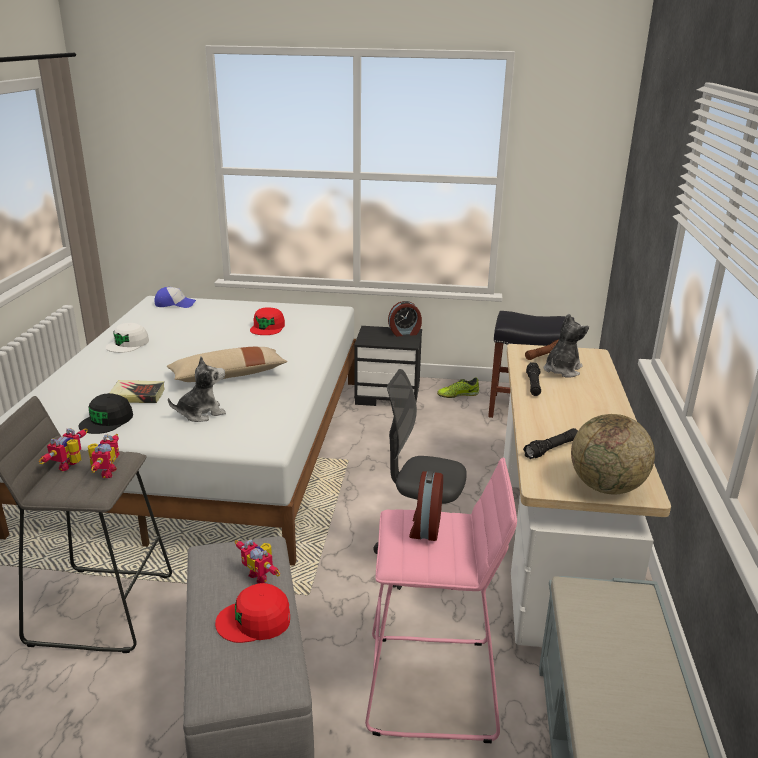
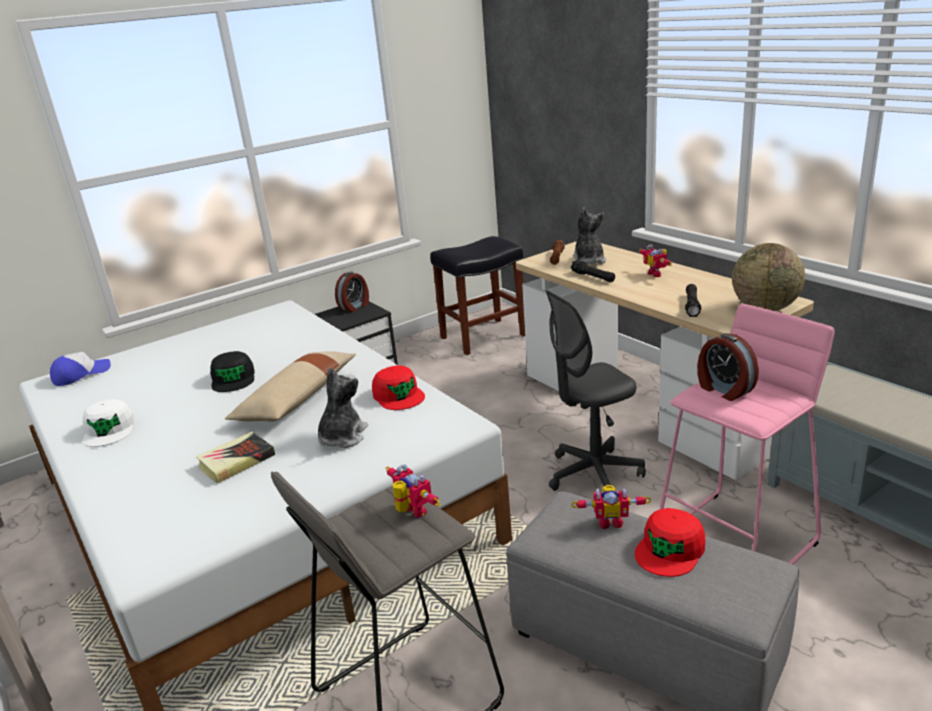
camera: 40 degrees left, 0 degrees up
(71, 466) = (364, 530): toy robot -> toy robot (657, 274)
(107, 420) = (255, 496): black cap -> black cap (233, 379)
(267, 327) = (244, 348): red cap -> red cap (398, 395)
(457, 395) = (416, 352): shoe -> none

